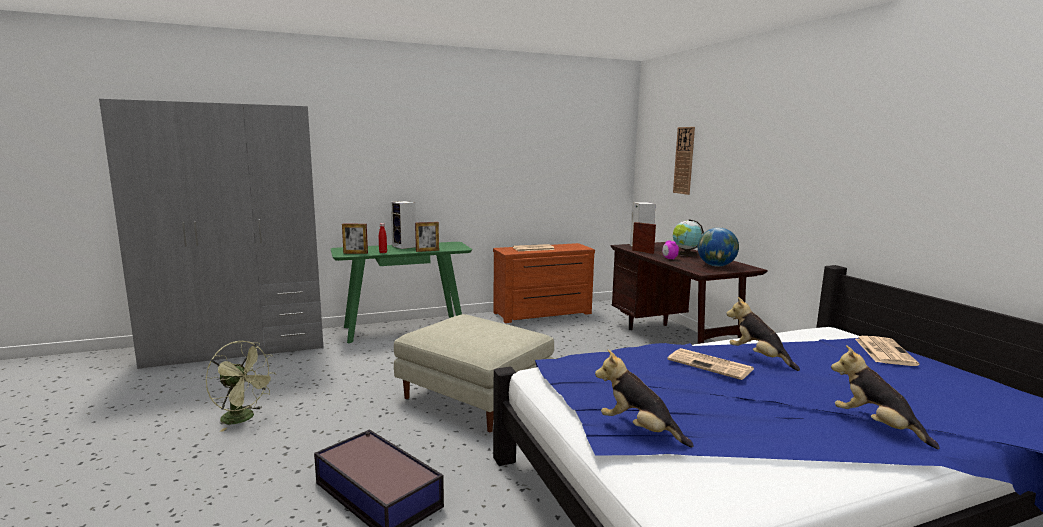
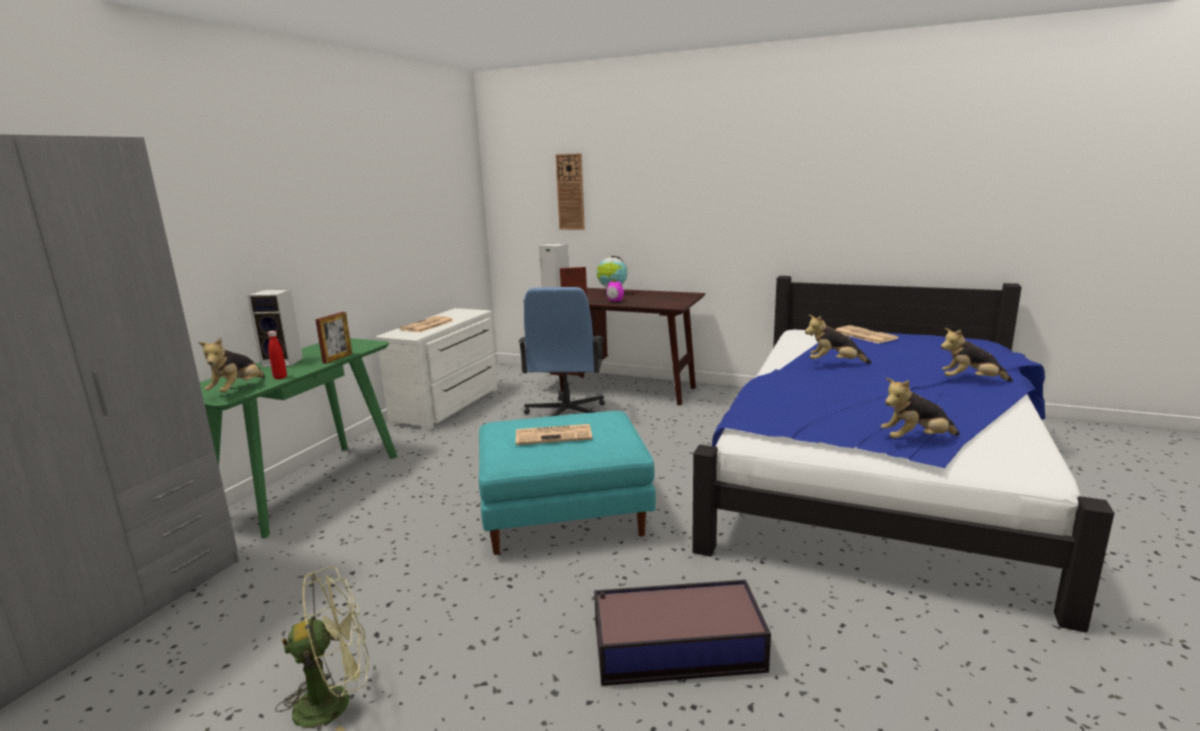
camera: 45 degrees left, 5 degrees up
(355, 253) = (238, 390): picture frame -> plush toy
(476, 398) = (566, 514): beige ottoman -> turquoise ottoman
(543, 314) = (449, 406): brown dresser -> white dresser
(601, 344) = (566, 414): none -> blue office chair
(711, 365) = (829, 379): newspaper -> newspaper (554, 435)
(716, 266) = (666, 298): globe -> none

